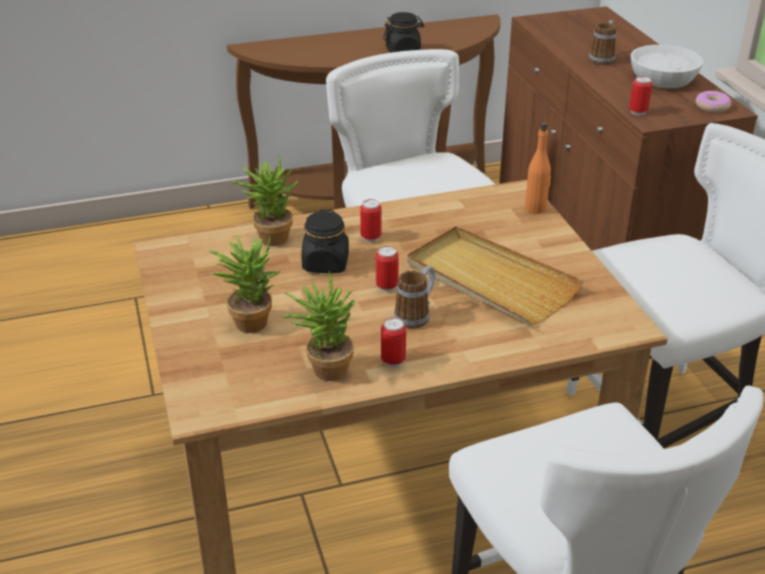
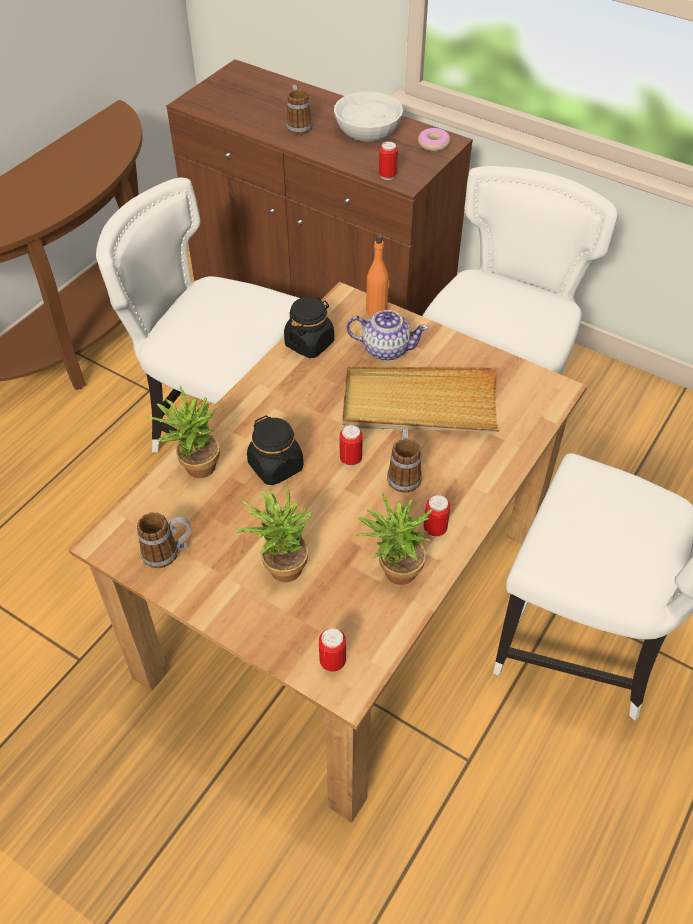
camera: 40 degrees left, 15 degrees up
(189, 273) = (168, 552): none -> mug
(371, 237) = (282, 416): can -> can (332, 662)
(403, 51) = (80, 184): black jar -> black jar (309, 343)
(509, 234) = (385, 349): none -> teapot

